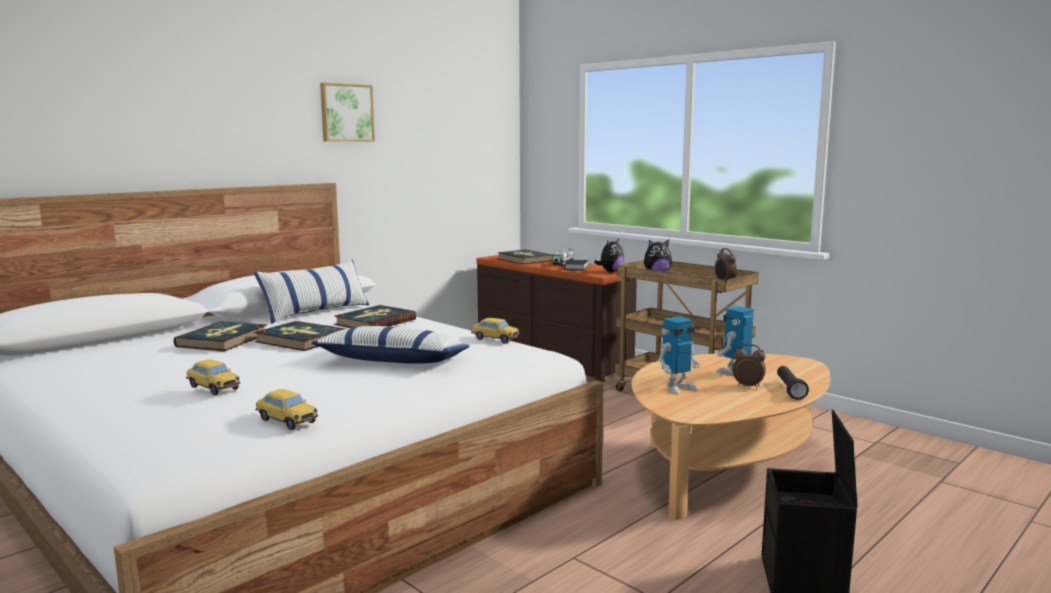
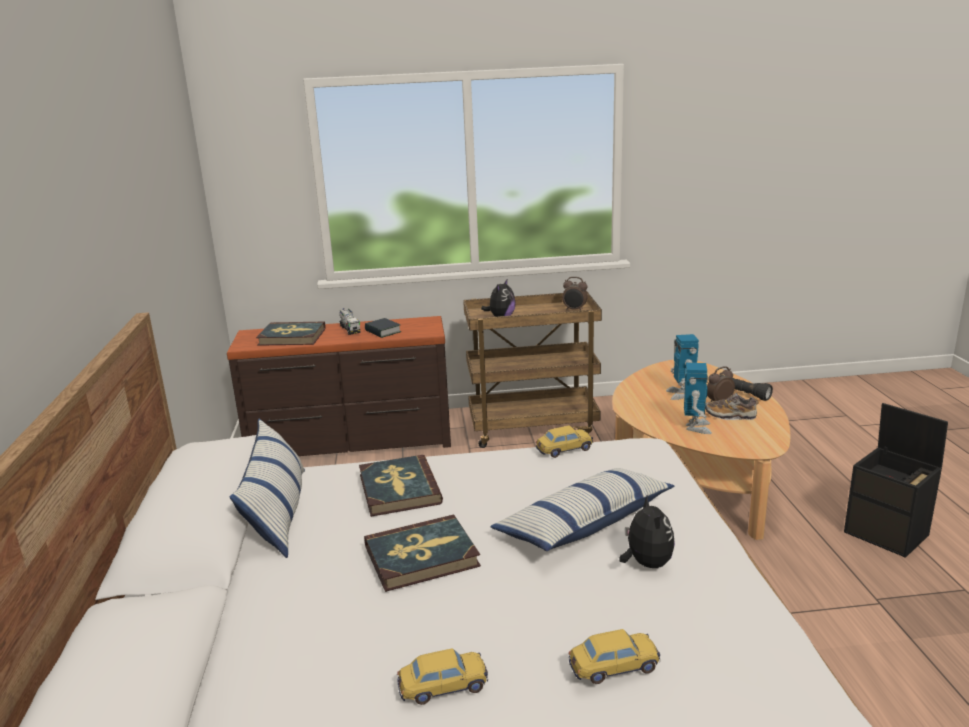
camera: 50 degrees left, 10 degrees up
(223, 340) = (340, 615): book -> none
(286, 421) = (766, 643): toy car -> toy car (443, 687)
(346, 113) = (113, 196): picture -> none
(610, 271) = (426, 325): plush toy -> plush toy (646, 563)
(729, 394) = (730, 416): none -> shoe

